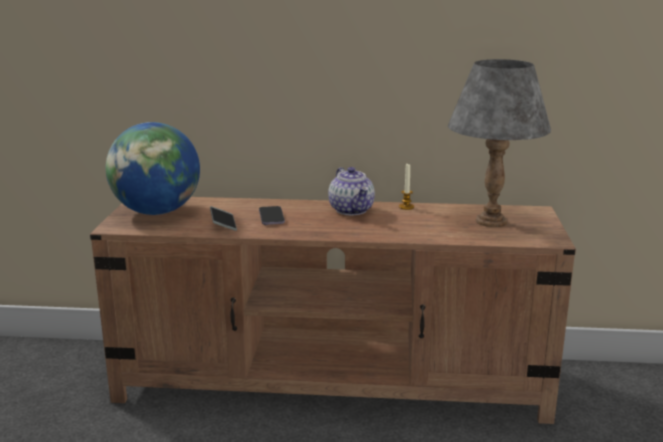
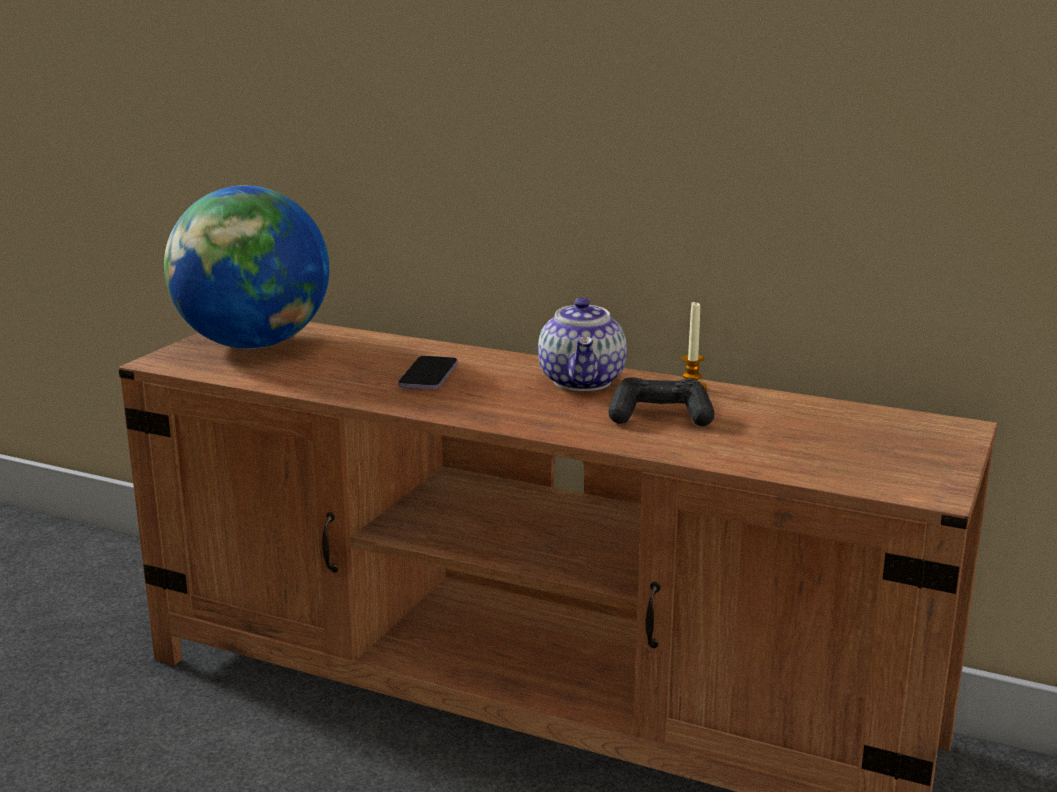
camera: 20 degrees right, 0 degrees up
(223, 223) = (337, 377): phone -> none
(405, 222) = (660, 416): none -> black game controller
(490, 221) = (833, 436): grey table lamp -> none

